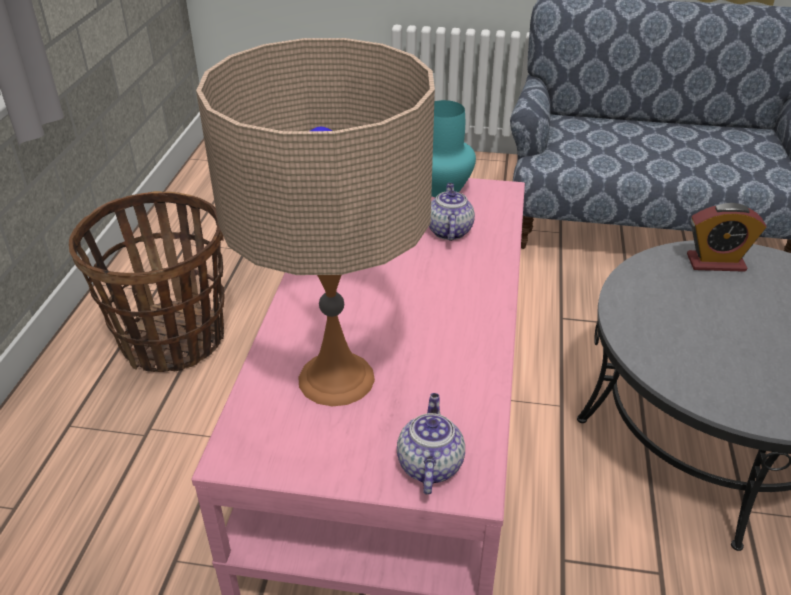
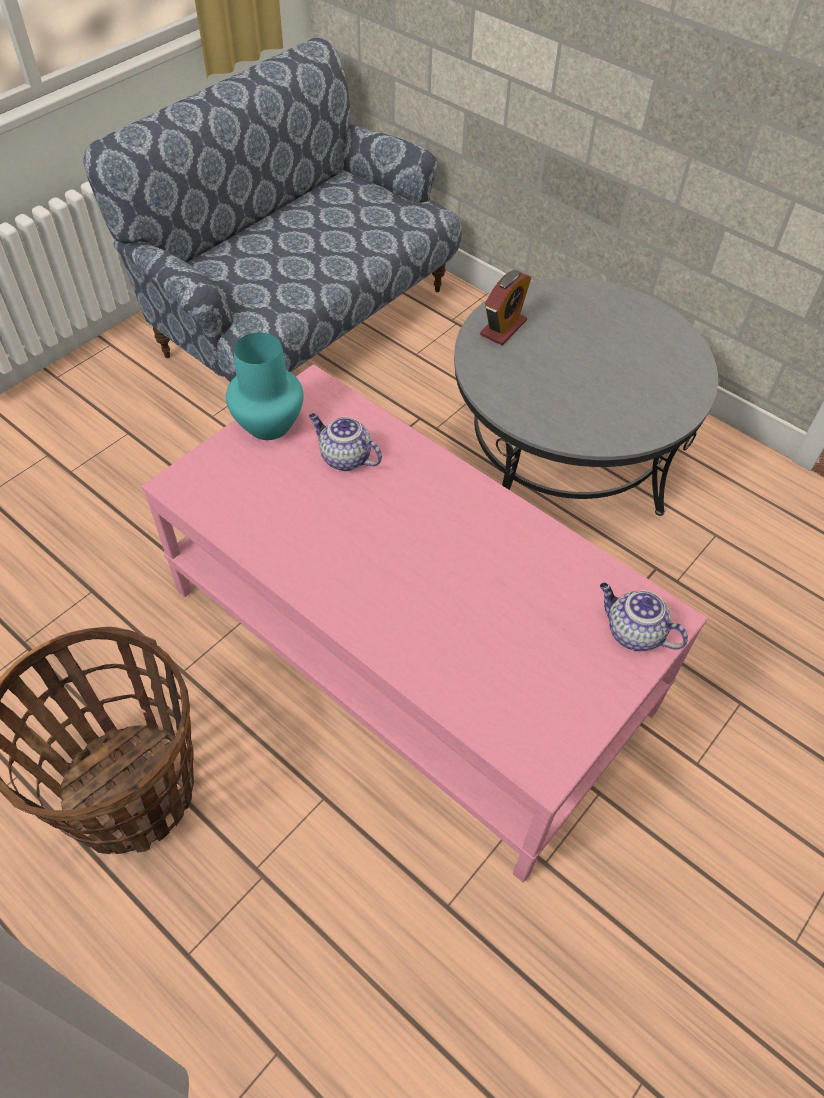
camera: 60 degrees left, 15 degrees up
(336, 378) = (494, 646): beige table lamp -> none

